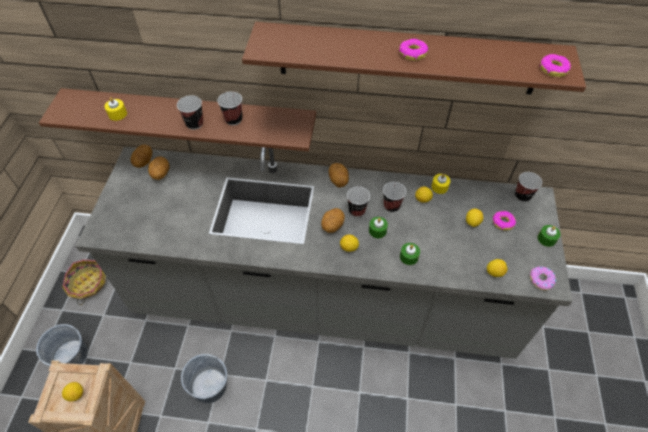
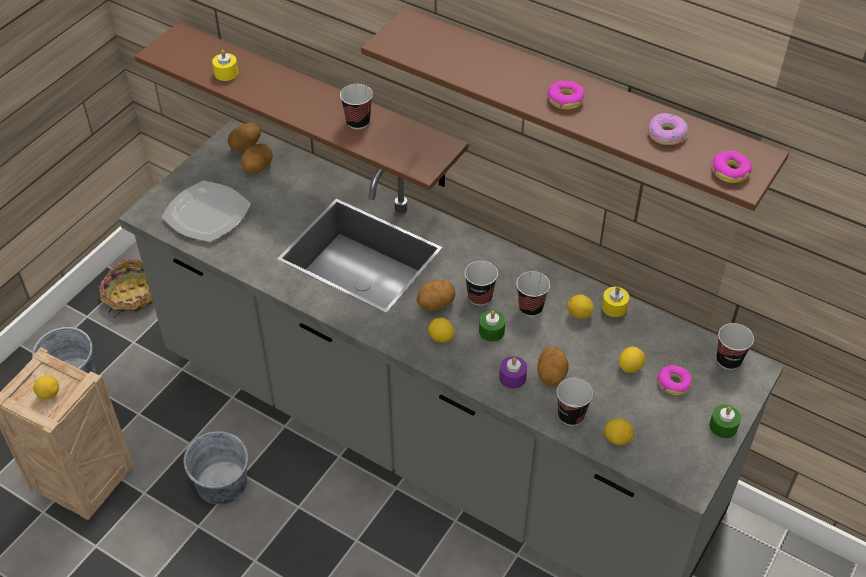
camera: 25 degrees right, 5 degrees down
(140, 219) = (206, 213): none -> plate
(194, 124) = (308, 112): cup -> cup (571, 415)
(338, 181) = (478, 252): potato -> potato (551, 375)
(409, 257) = (512, 377): green candle -> purple candle
(541, 280) = (676, 472): donut -> donut (666, 134)

